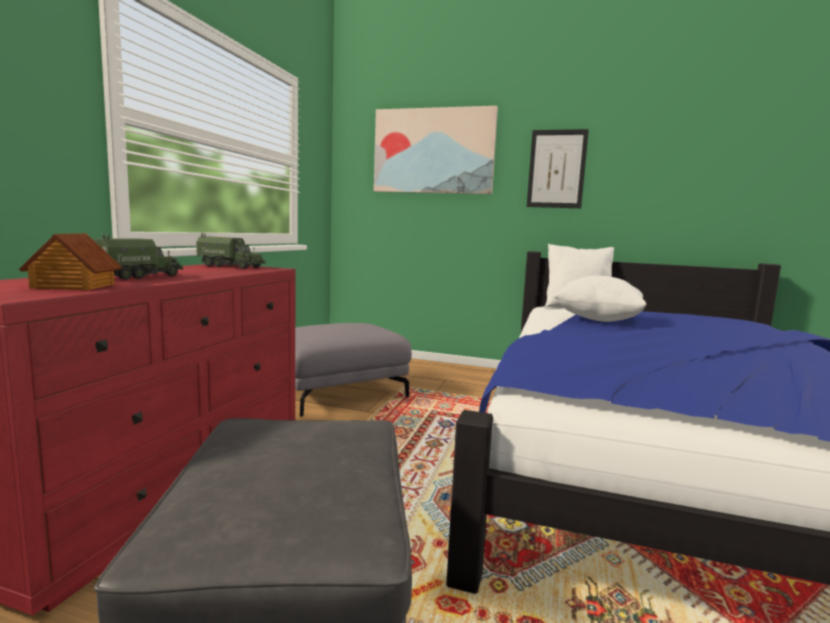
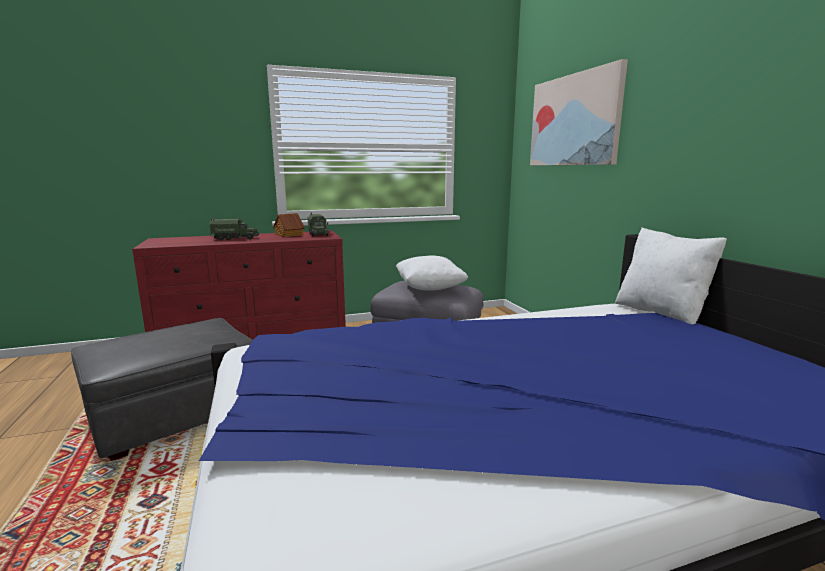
camera: 55 degrees right, 5 degrees up
(73, 286) = (187, 242): toy house -> toy house (288, 235)
(556, 169) = (681, 128): picture -> none
(598, 319) = (578, 326): white pillow -> white pillow (430, 288)

